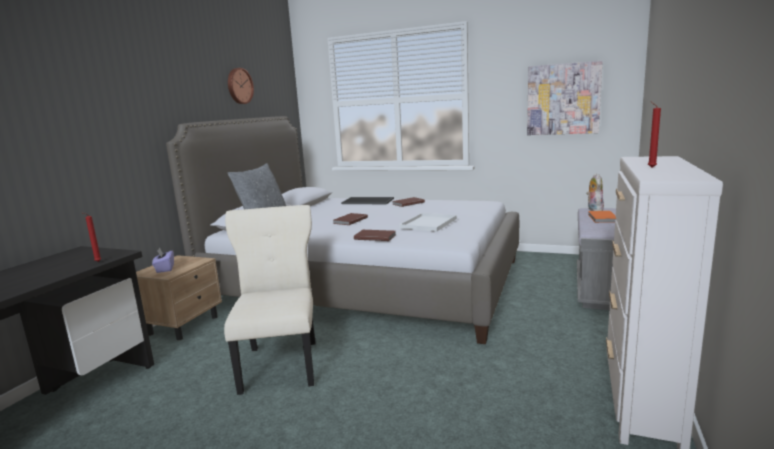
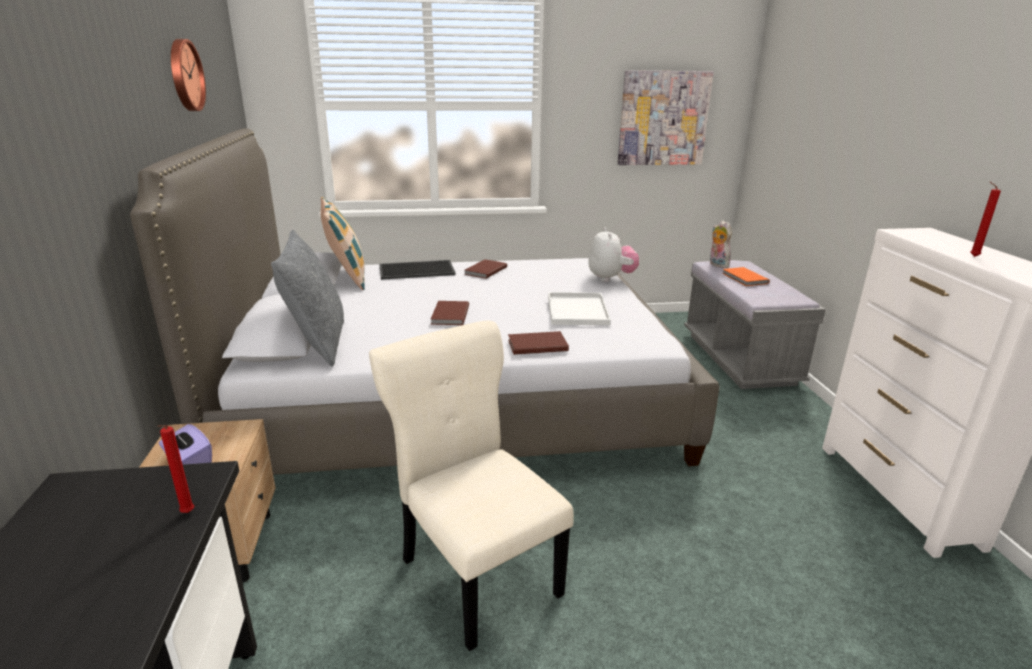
camera: 30 degrees left, 10 degrees up
(324, 203) = (346, 278): none -> pillow
(485, 211) = (611, 278): none -> plush toy

